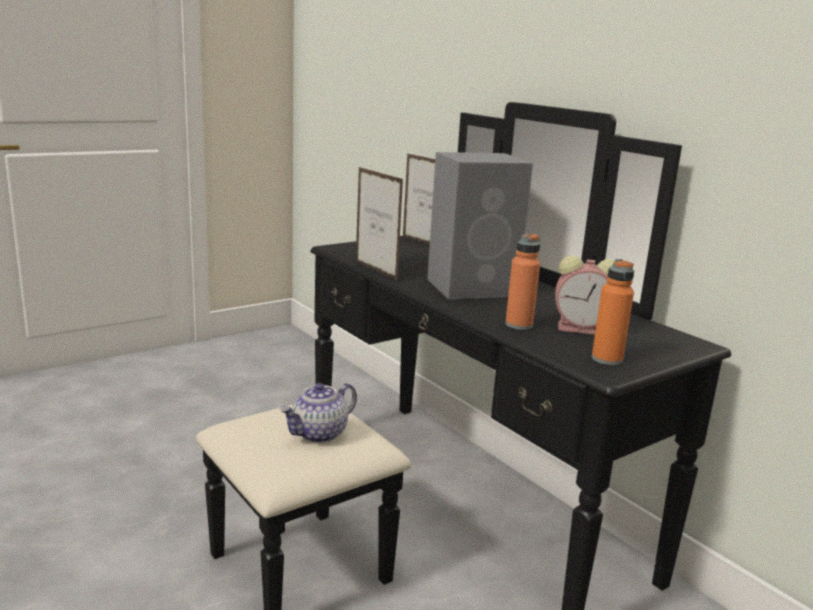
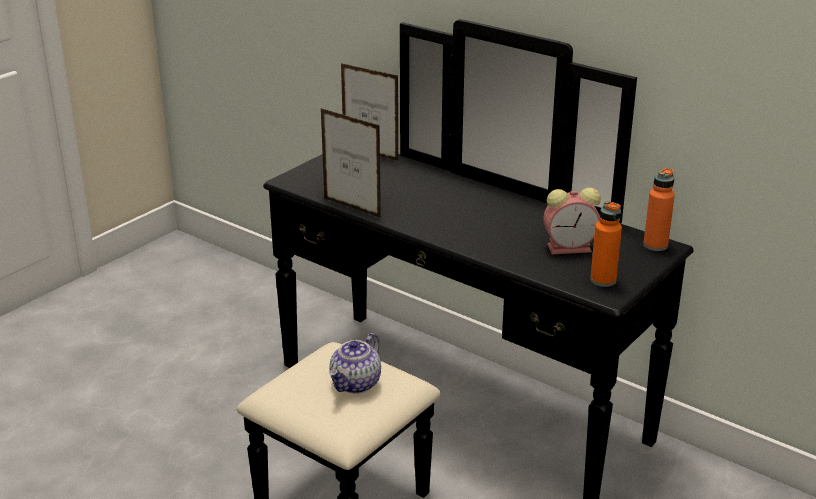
camera: 15 degrees left, 10 degrees up
(474, 287) = (454, 212): grey speaker -> none
(519, 325) = (517, 255): orange bottle -> orange bottle (655, 245)

